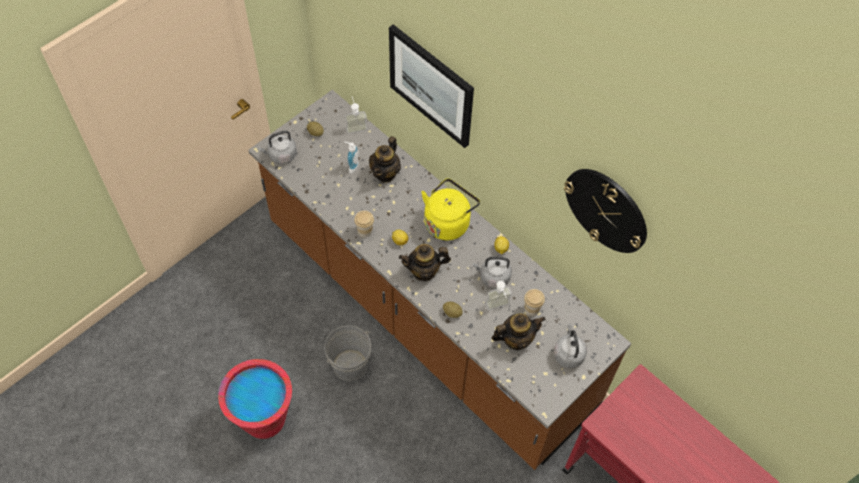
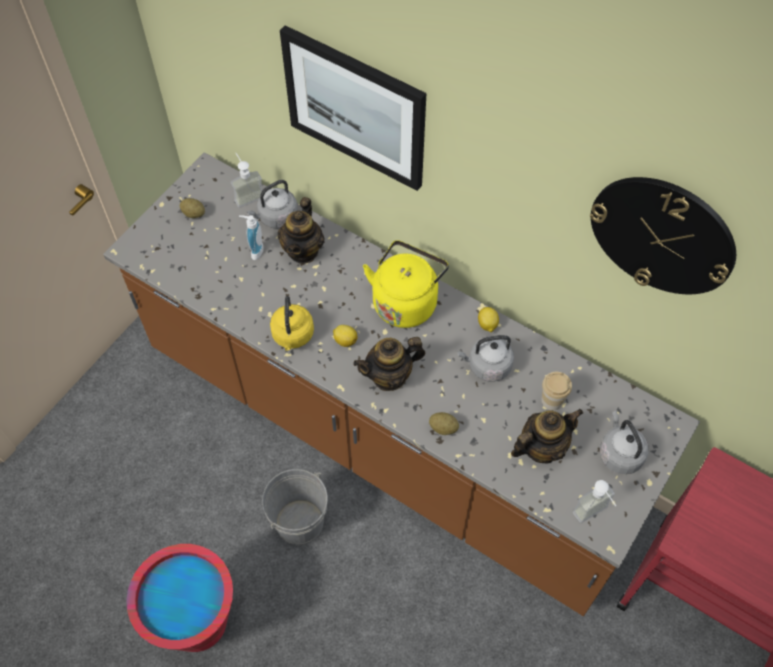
camera: 10 degrees left, 0 degrees up
(281, 155) = (151, 253): grey kettle -> grey kettle (276, 217)
(365, 231) = (293, 336): cup -> yellow kettle
(499, 308) = (506, 407): soap dispenser -> soap dispenser (594, 515)

